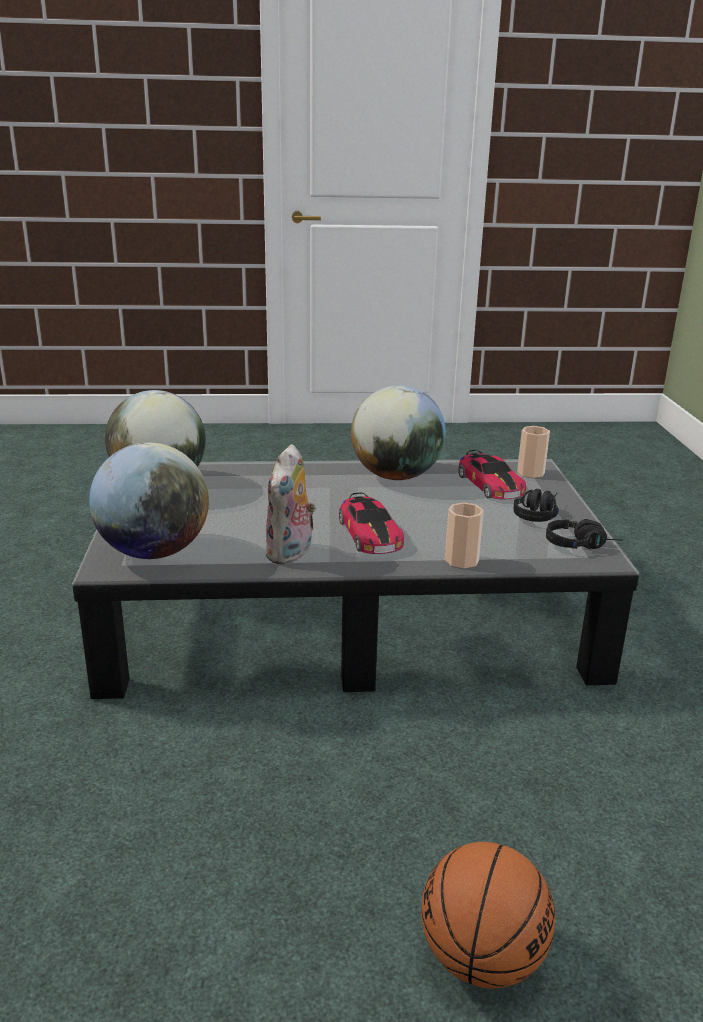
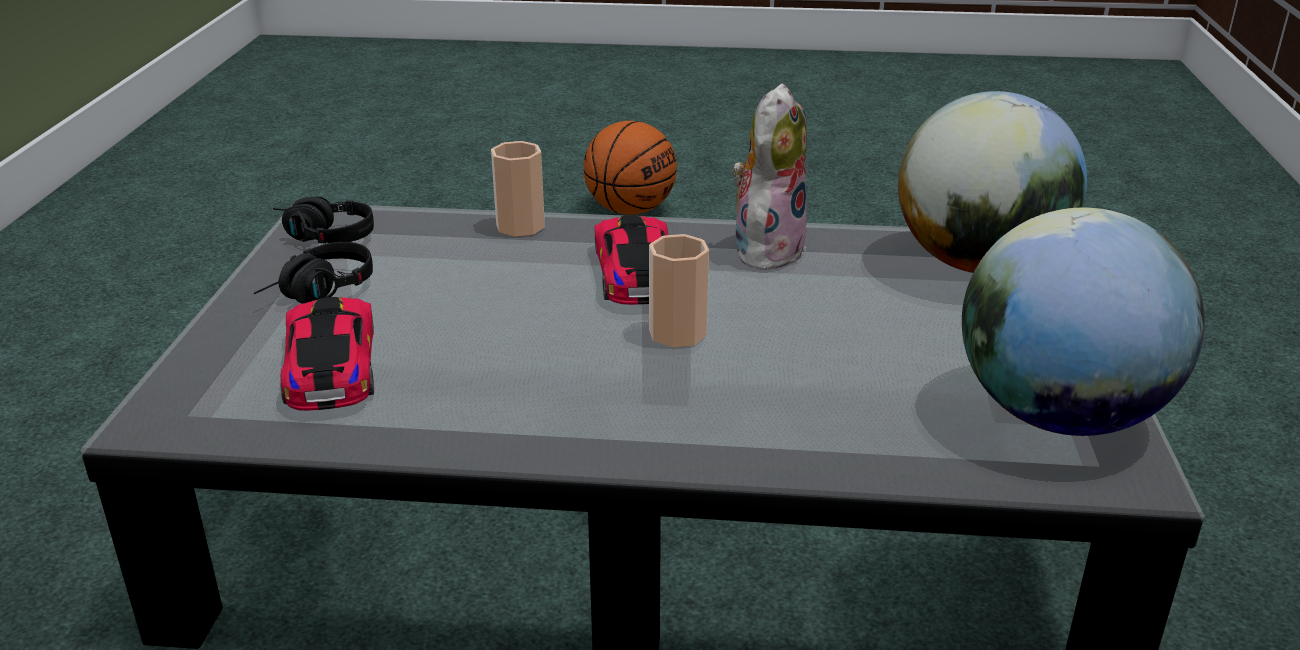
camera: 170 degrees left, 5 degrees up
(396, 476) = (516, 405): globe -> none
(530, 473) = (200, 397): cup -> cup (677, 333)

